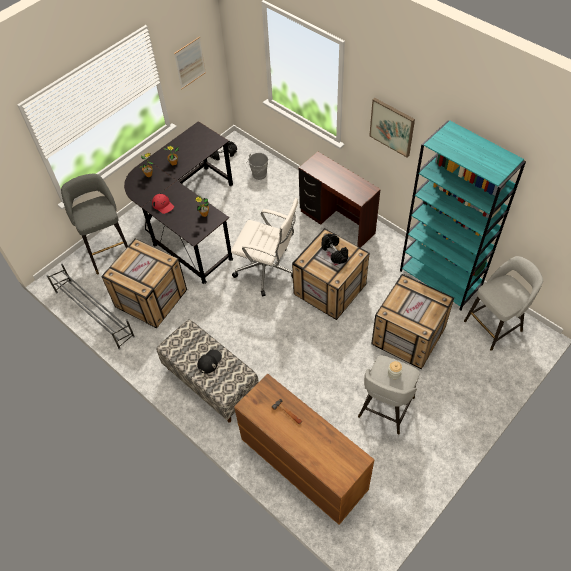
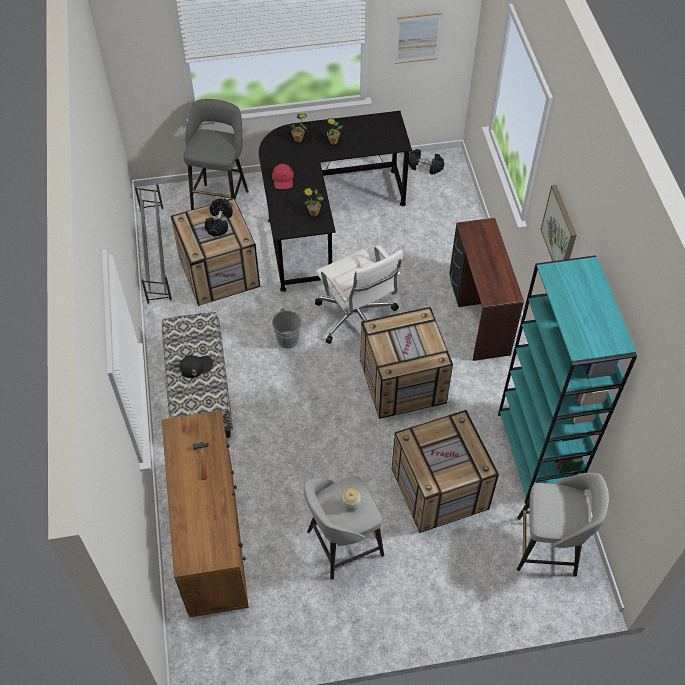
camera: 35 degrees right, 0 degrees up
(258, 175) = (441, 212): grey bucket -> grey bucket (285, 340)
(334, 253) = (415, 340): black dumbbell -> black dumbbell (219, 223)

